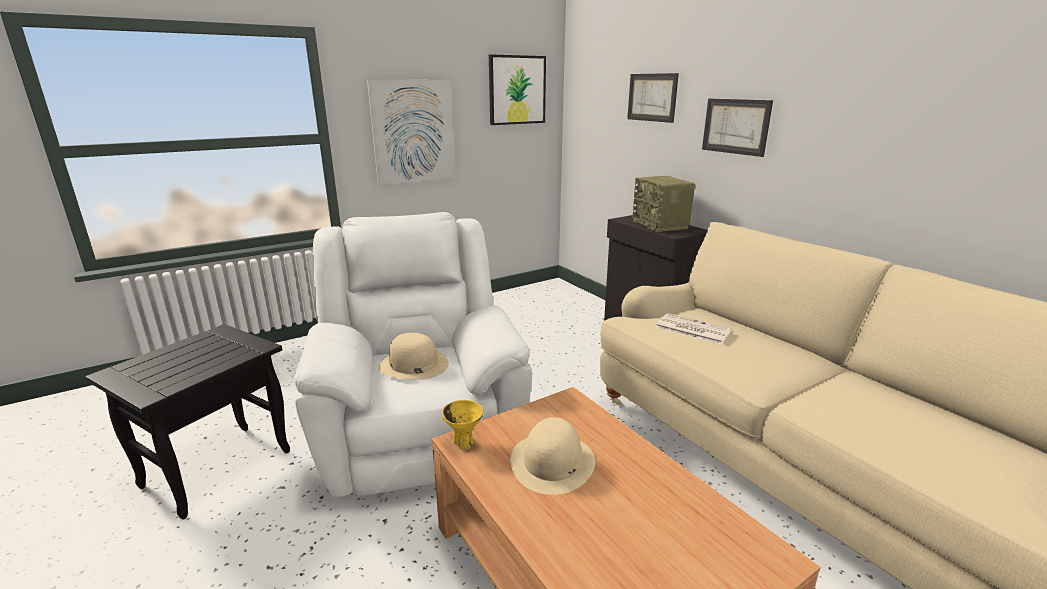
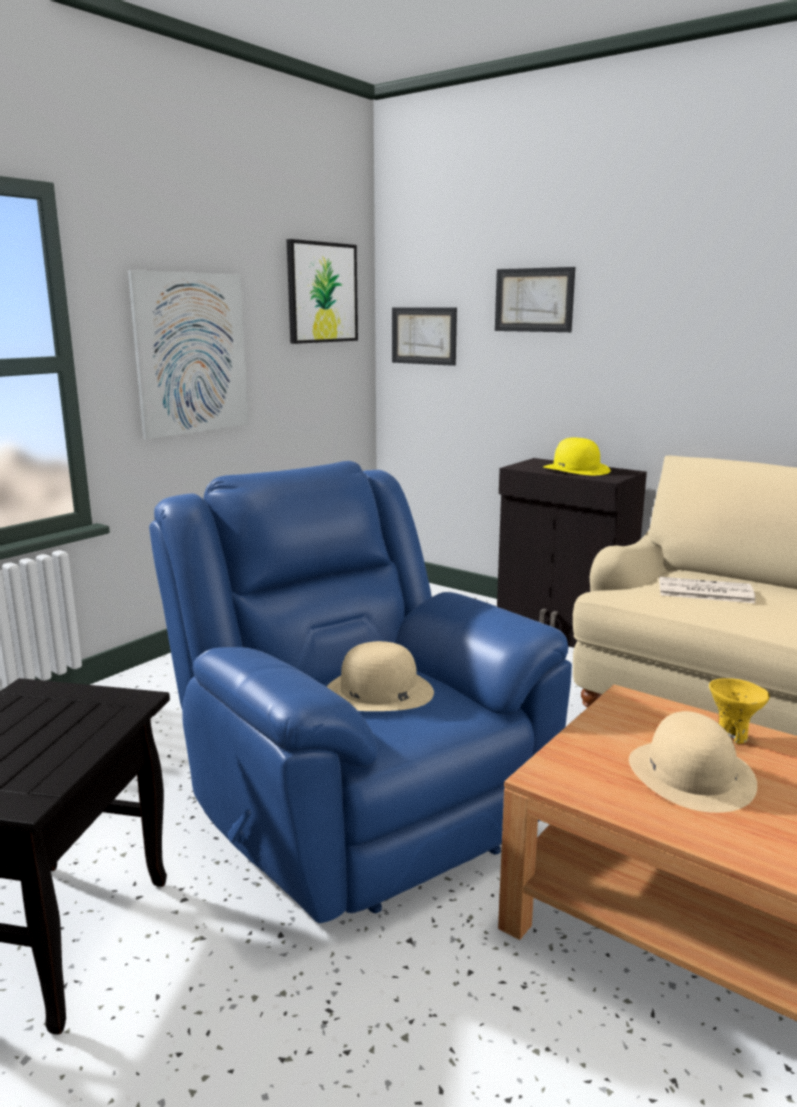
camera: 20 degrees left, 5 degrees down
(420, 432) = (357, 808): white armchair -> blue armchair
(463, 443) = (555, 777): yellow bowl -> yellow bowl (731, 737)
(661, 225) = (576, 469): radio -> yellow hat
(735, 126) = (668, 333): picture -> picture (424, 336)

